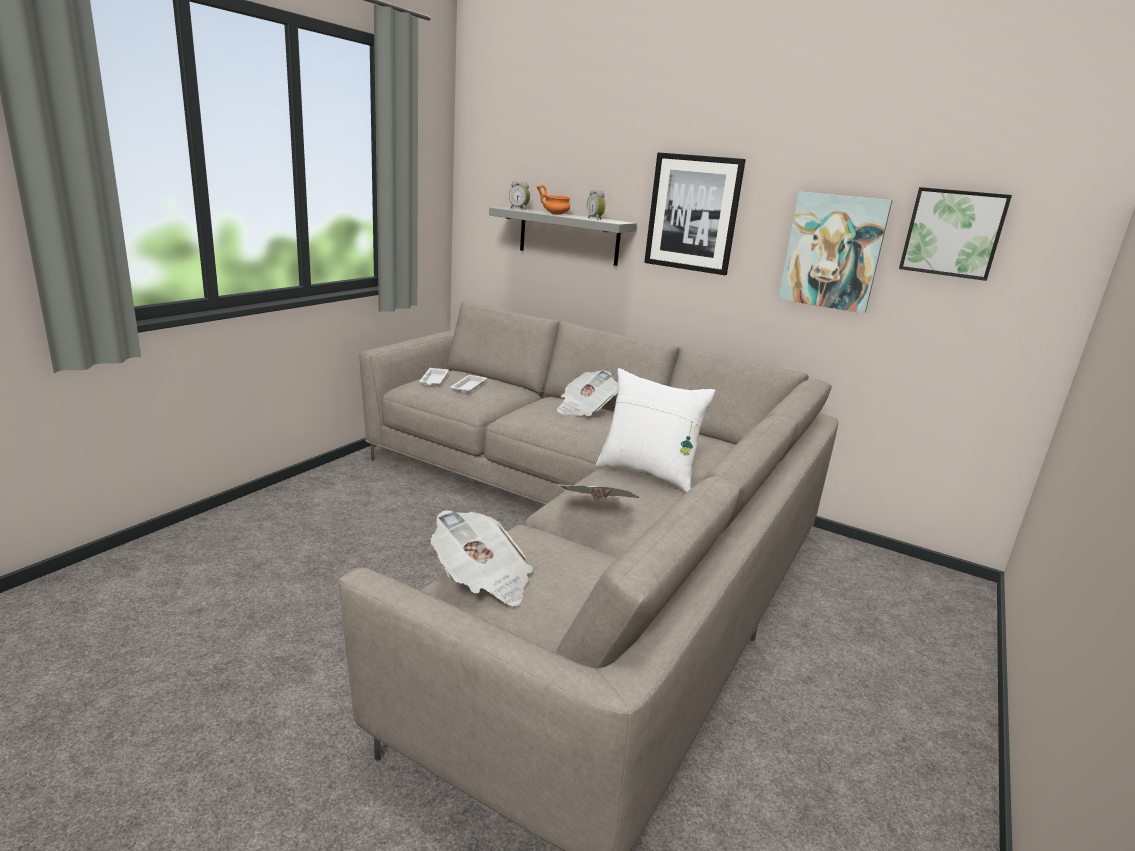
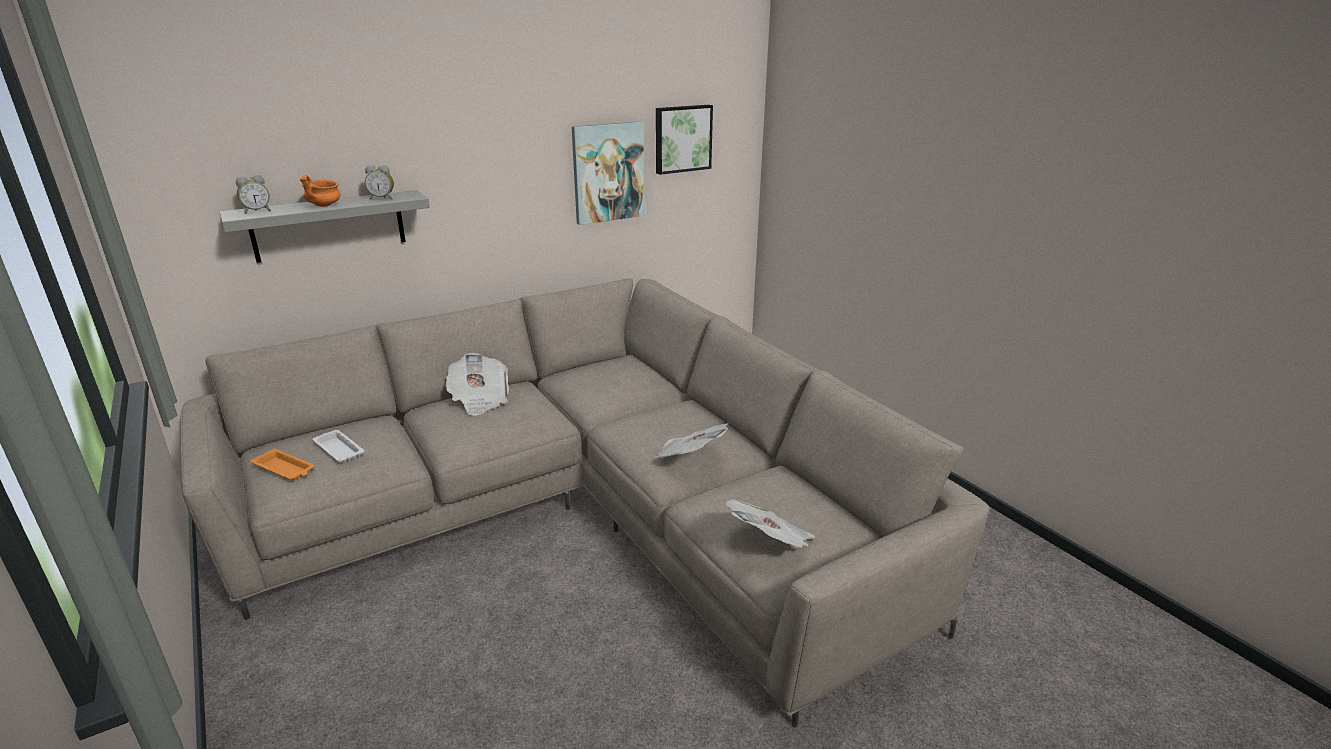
camera: 60 degrees left, 5 degrees up
(434, 380) = (285, 469): white tray -> orange tray
(646, 474) = (639, 415): white pillow -> none
(693, 213) = (477, 166): picture -> none

